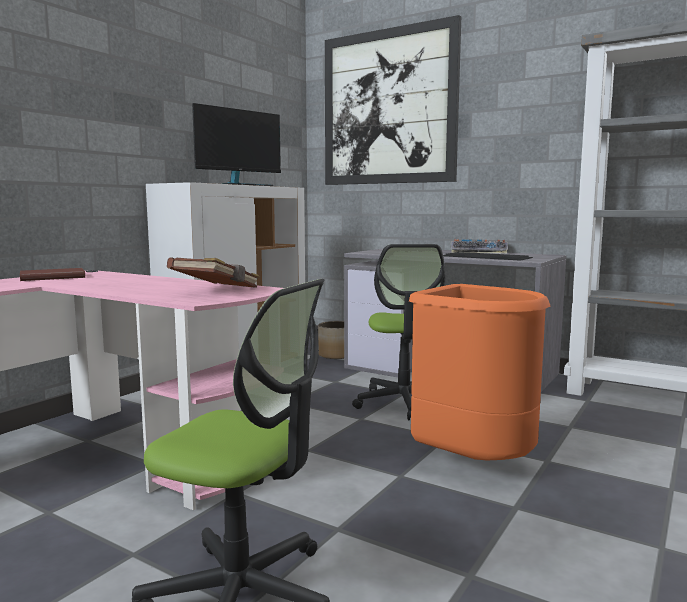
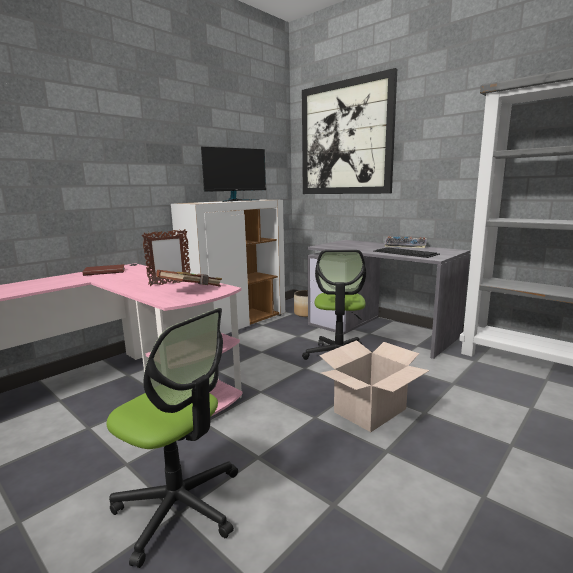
camera: 10 degrees right, 5 degrees up
(174, 286) = (169, 283): none -> picture frame
(473, 462) = (369, 410): orange trash can -> cardboard box

